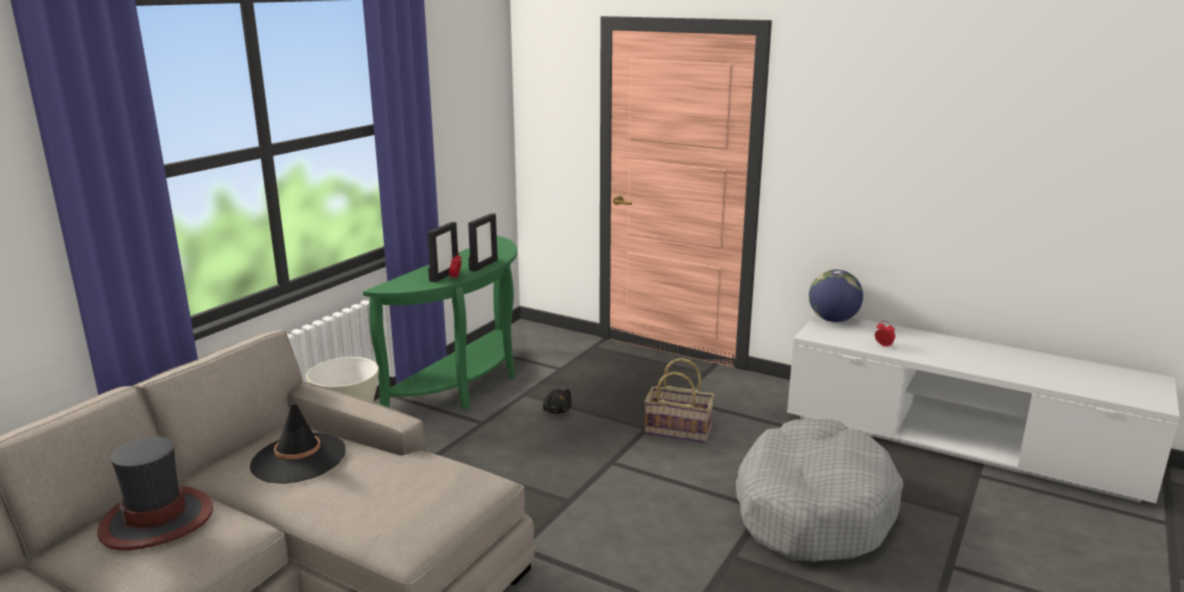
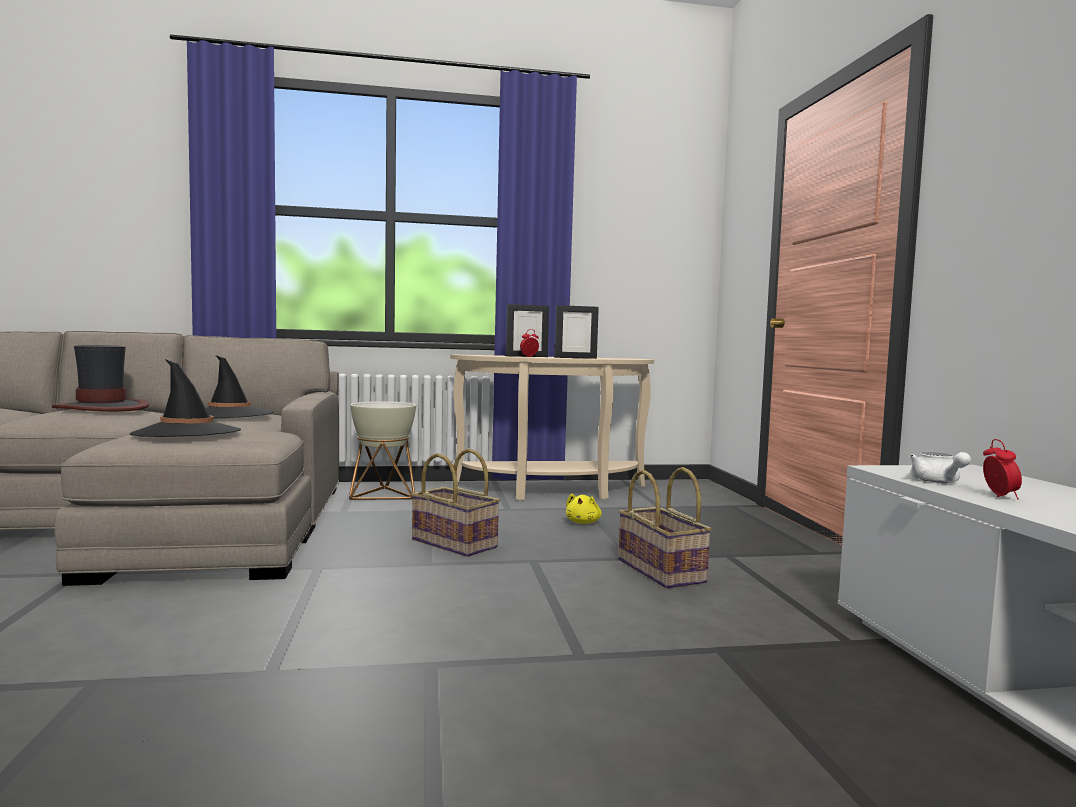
camera: 50 degrees right, 15 degrees down
(401, 499) = (187, 433): none -> black hat
(466, 386) = (555, 492): green console table -> beige console table
(538, 475) = (455, 543): none -> basket
(557, 410) = (583, 522): black plush toy -> yellow plush toy
(812, 509) = (641, 691): grey dog bed -> none
(833, 320) = (975, 471): globe -> none
(847, 340) = (937, 481): none -> white teapot

